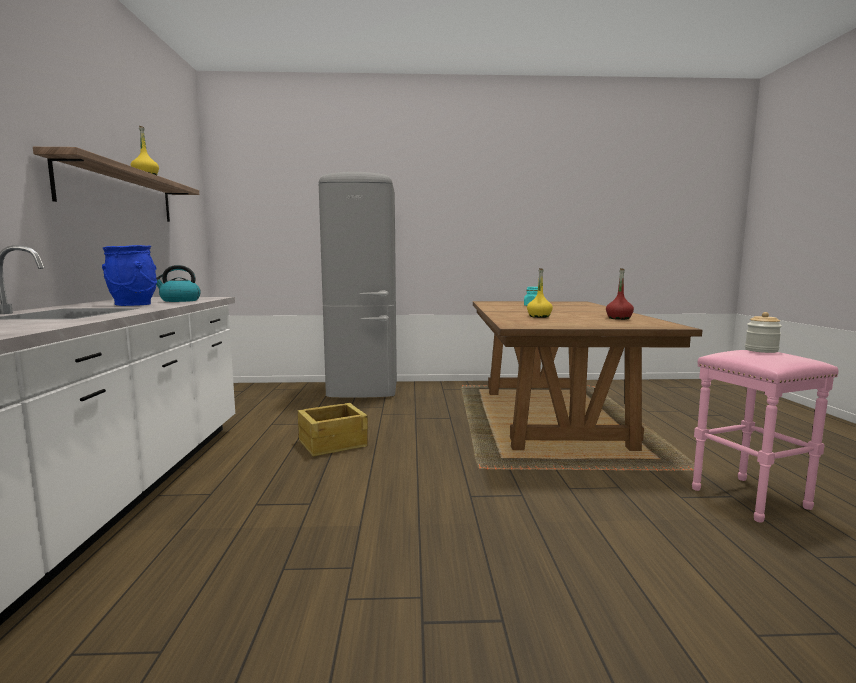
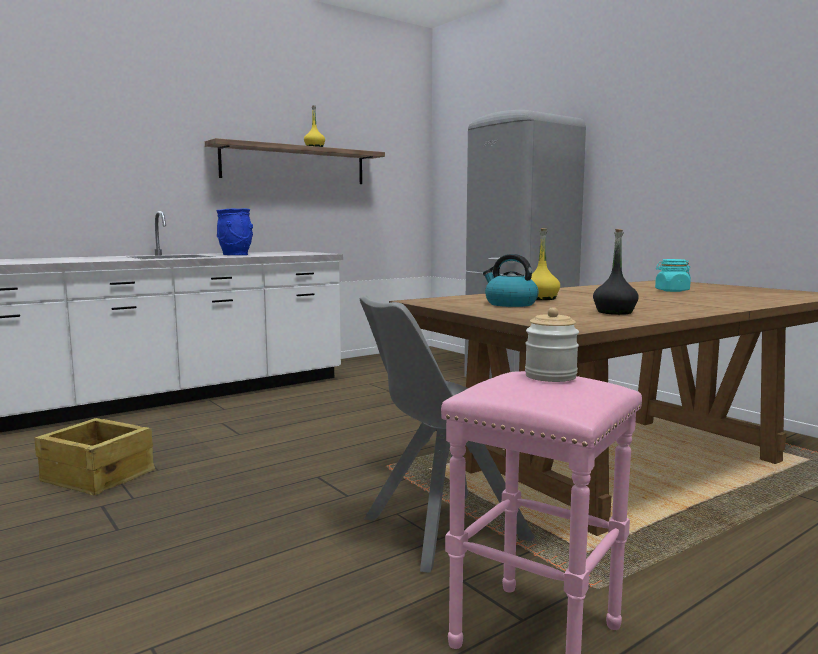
camera: 55 degrees right, 0 degrees up
(179, 300) = (282, 254): kettle -> kettle (509, 304)
(332, 443) = (360, 408): crate -> crate (98, 475)
(607, 483) = (441, 530): none -> grey chair
(619, 318) = (615, 312): red bottle -> black bottle

